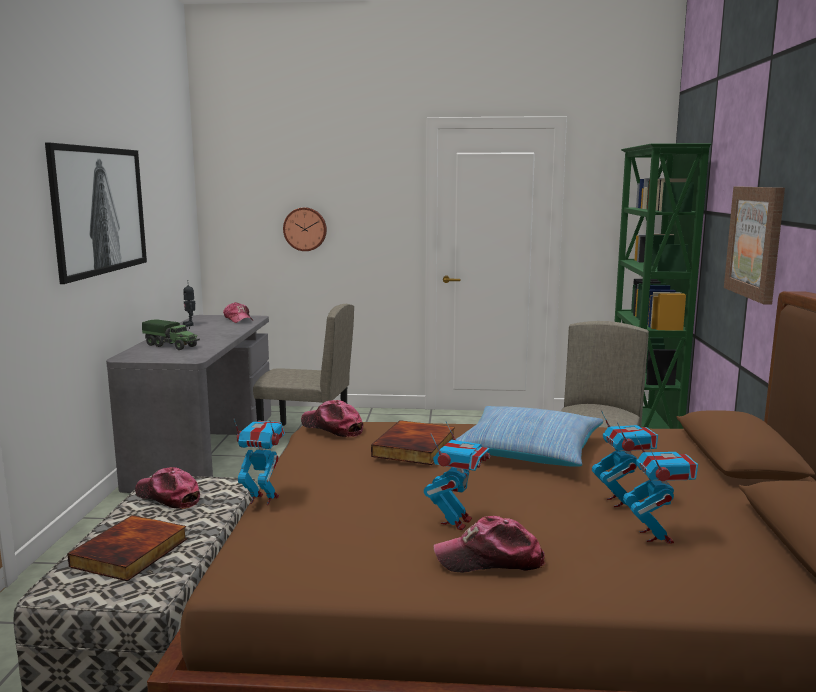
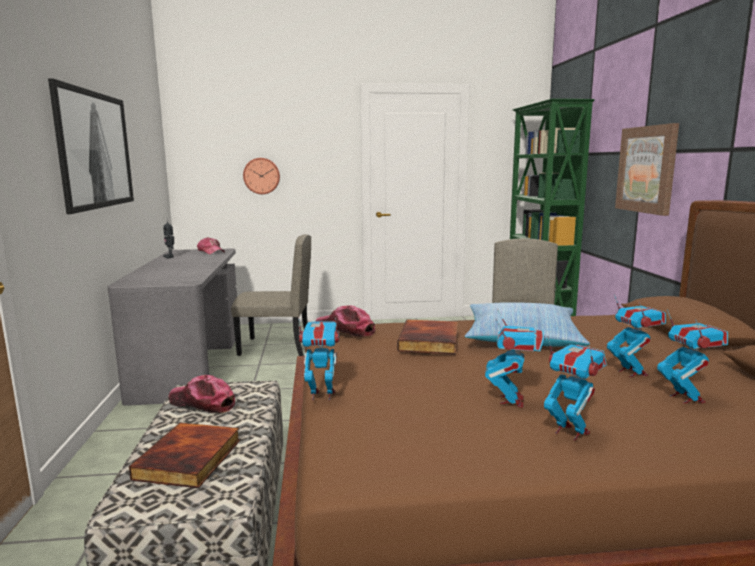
camera: 10 degrees left, 0 degrees up
(172, 346) = (163, 273): toy truck -> none
(490, 560) = (570, 432): cap -> toy robot

